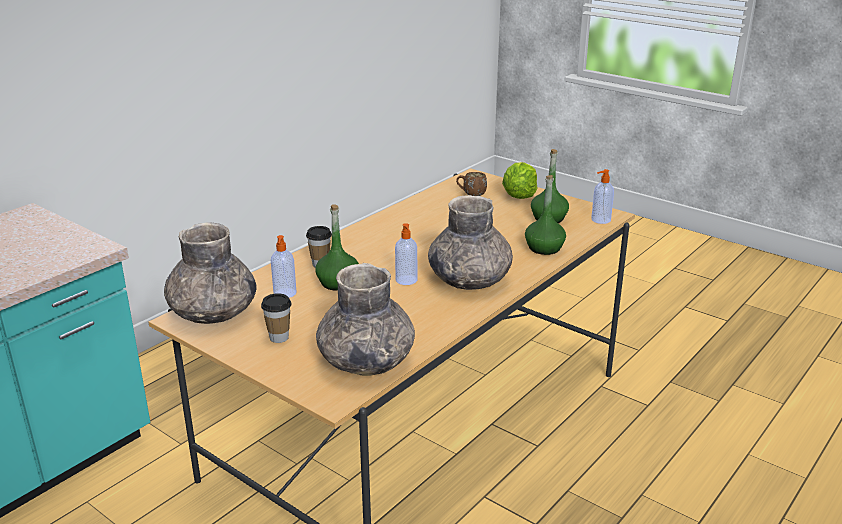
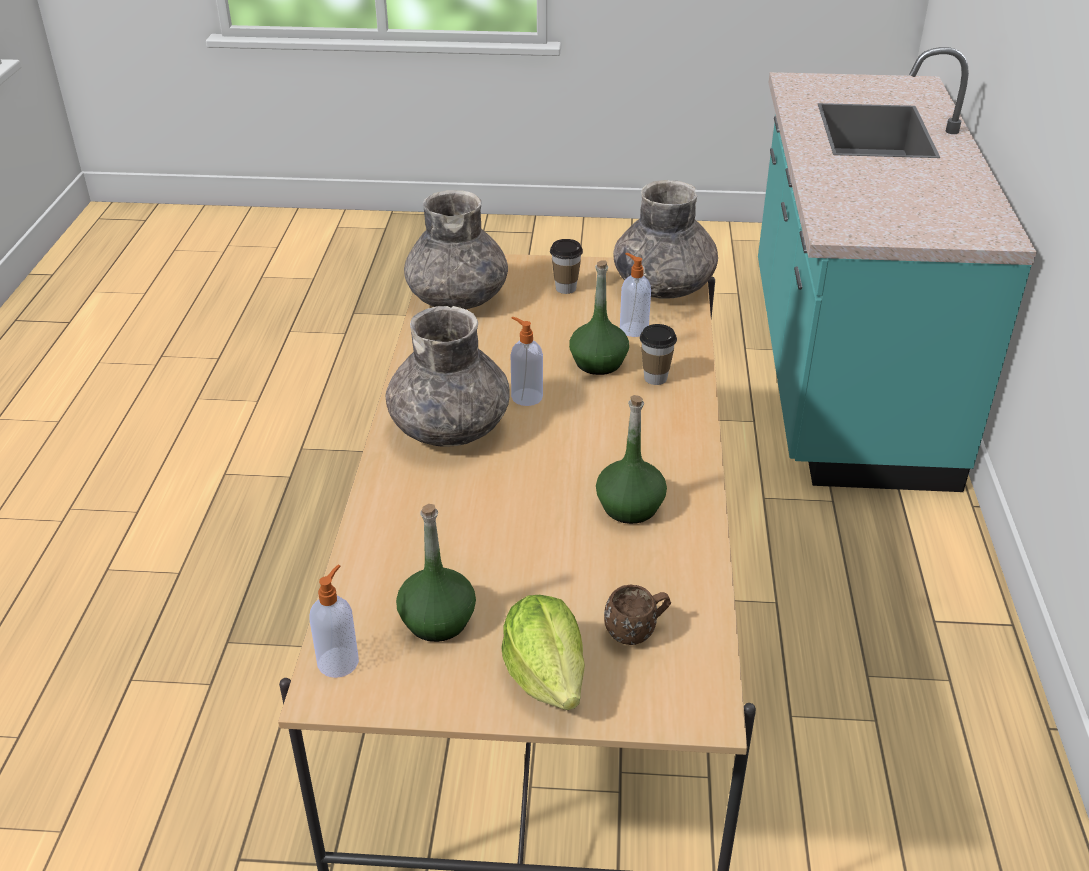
camera: 145 degrees right, 10 degrees up
(544, 248) = (393, 533): green bottle -> green bottle (630, 507)

